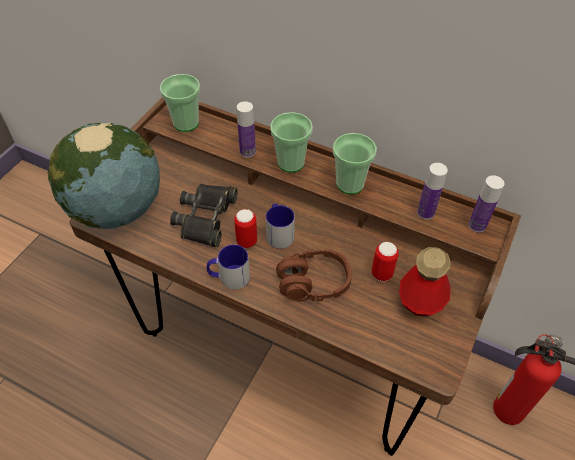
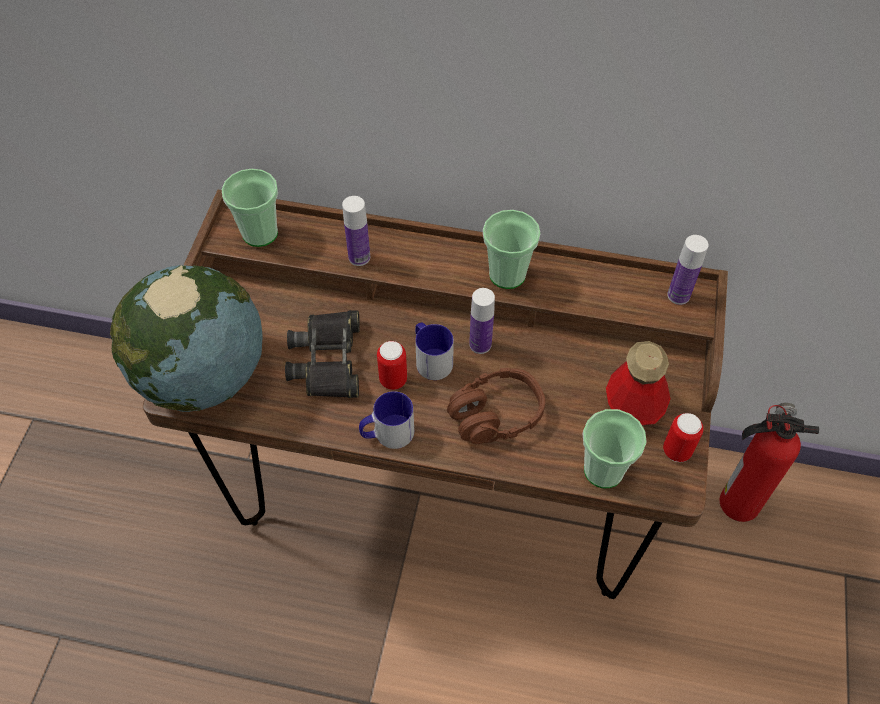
camera: 15 degrees left, 5 degrees up
(291, 163) = (422, 261): cup -> cup (603, 470)
(382, 273) = (576, 383): can -> can (677, 451)
(425, 213) = (612, 293): bottle -> bottle (480, 344)

